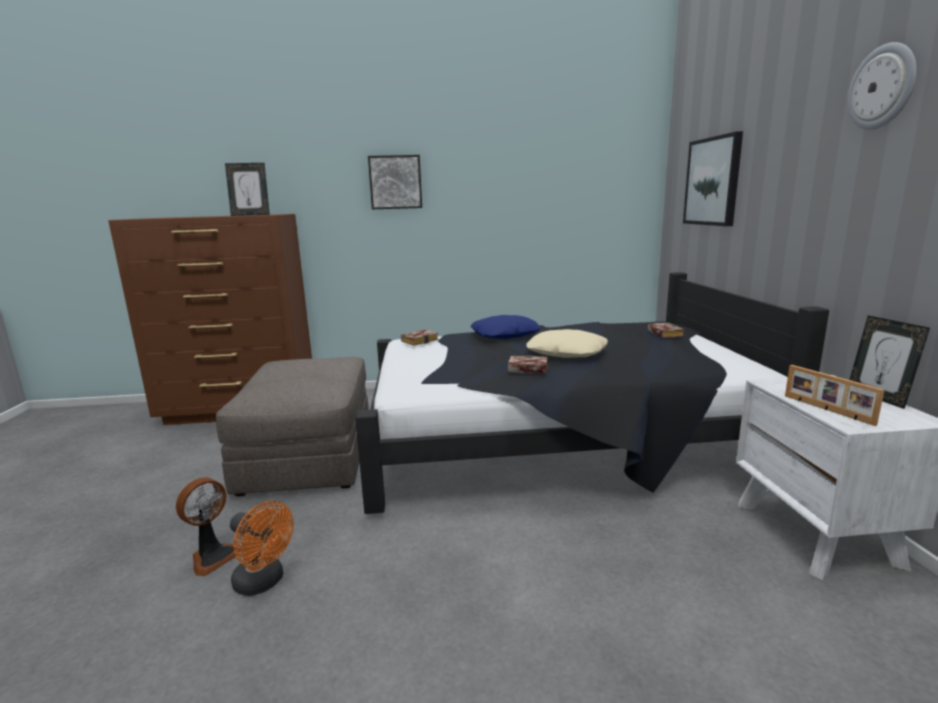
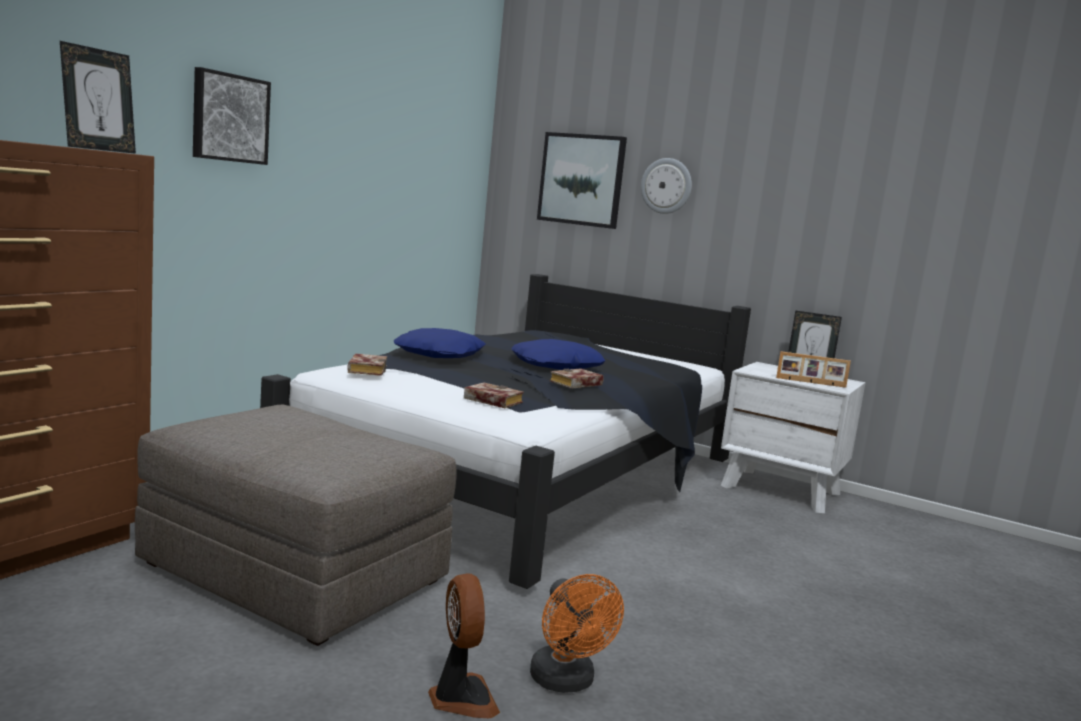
camera: 55 degrees left, 5 degrees down
(264, 582) = (566, 682): orange fan -> orange fan turned 90 degrees clockwise
(566, 352) = (556, 365): beige pillow -> blue pillow
(663, 333) = (573, 341): book -> book (490, 401)
(882, 87) = (784, 137): wall clock -> wall clock (666, 186)

